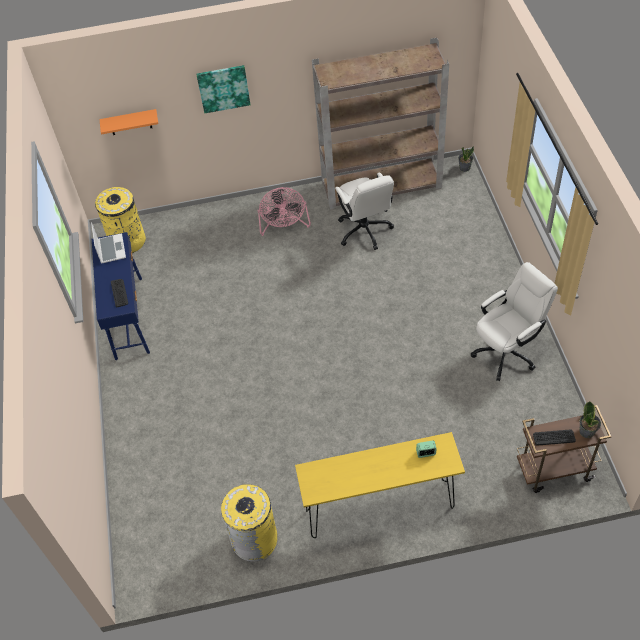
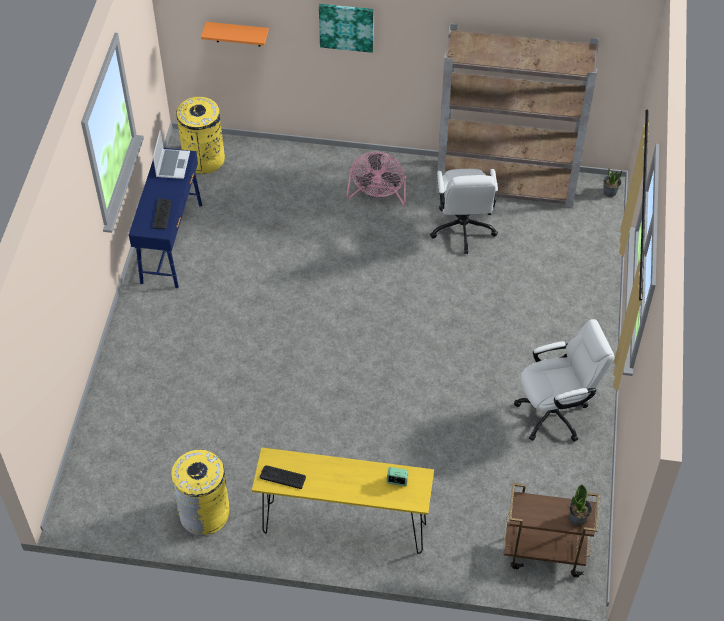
camera: 15 degrees right, 0 degrees up
(553, 437) = (539, 512): keyboard -> keyboard (283, 477)

